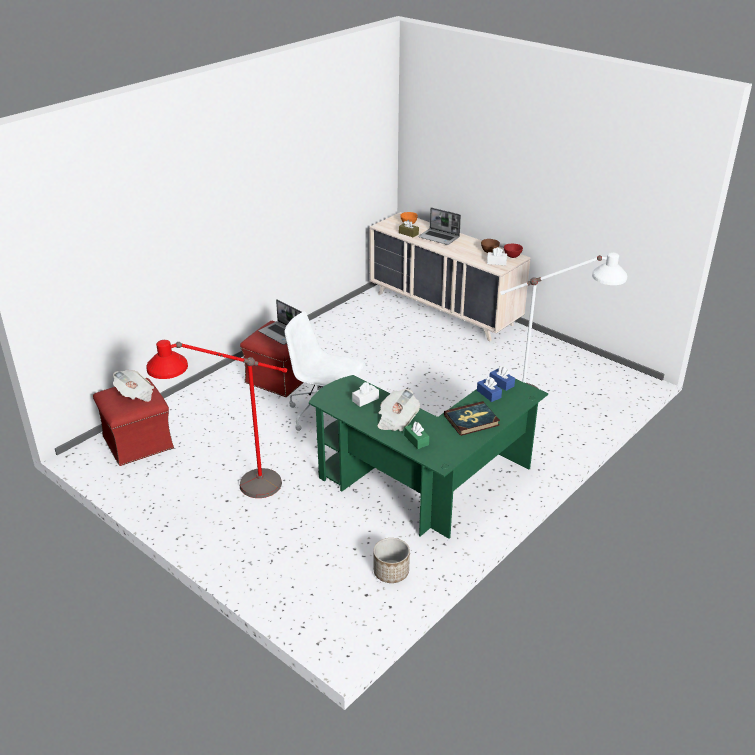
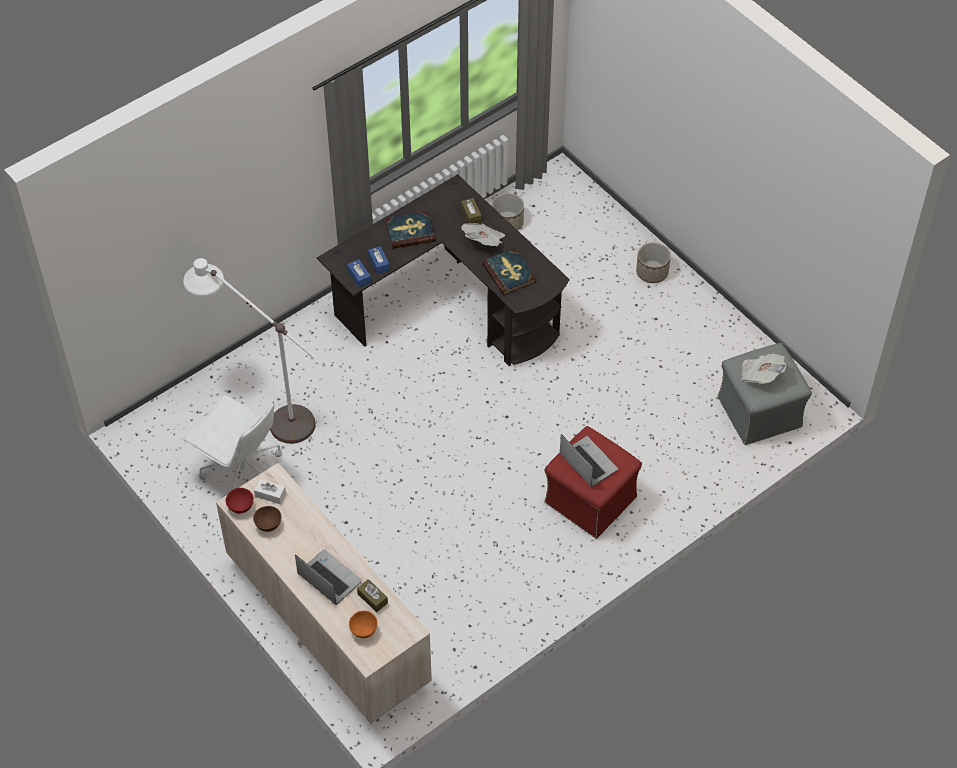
camera: 170 degrees left, 20 degrees up
(137, 442) = (760, 412): red ottoman -> grey ottoman
(229, 541) = (652, 272): none -> planter
(232, 494) = (650, 326): red floor lamp -> none
(325, 415) = (540, 424): white office chair -> white office chair (241, 475)
(365, 399) = (509, 273): white tissue box -> book
(416, 440) = (471, 215): green tissue box -> brown tissue box
(426, 488) = (450, 305): green desk -> black desk

